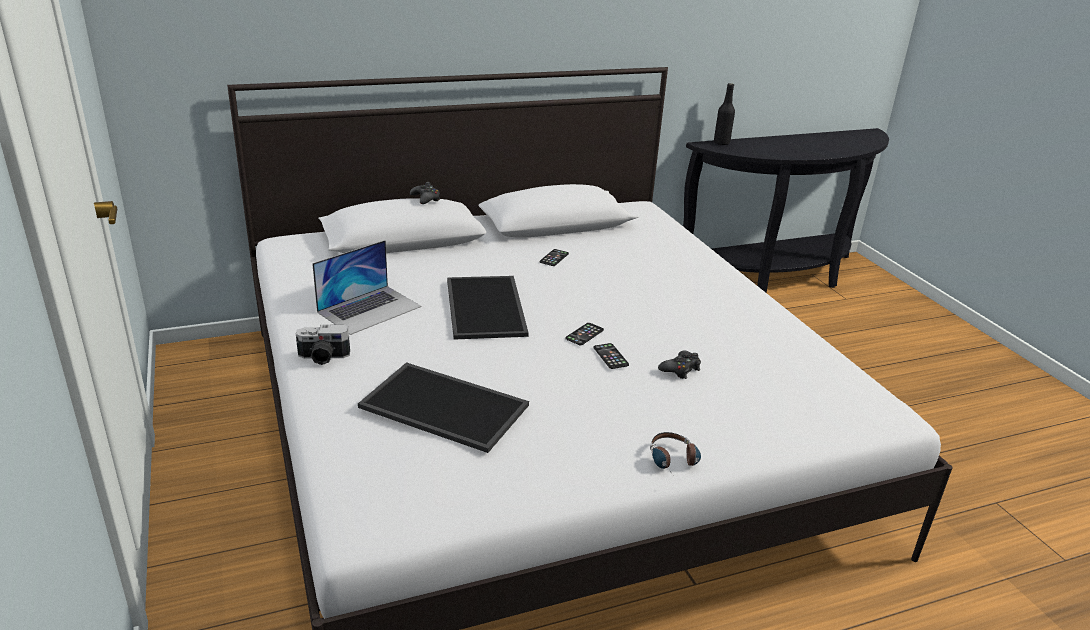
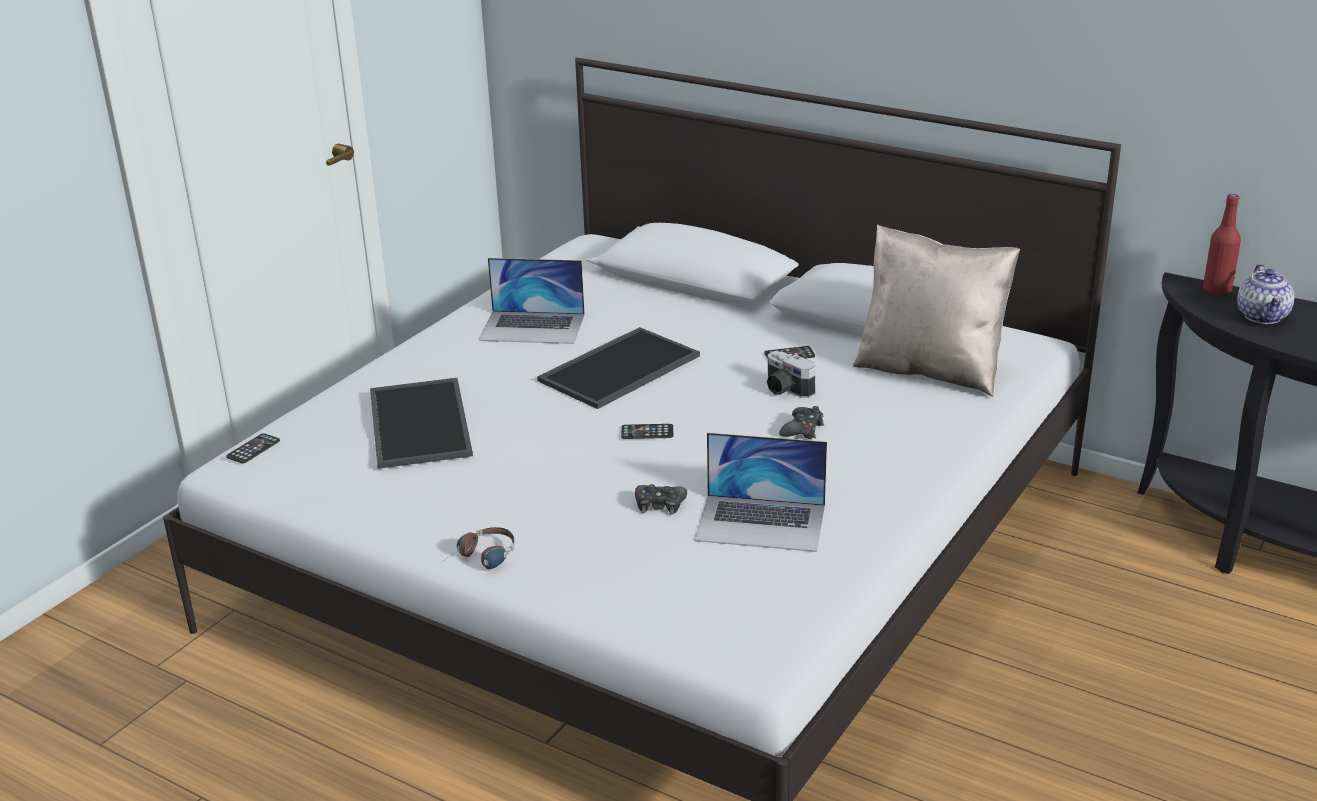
camera: 55 degrees right, 0 degrees up
(323, 357) = (427, 348): camera -> camera (785, 390)
(425, 199) = (727, 238): black game controller -> black game controller (802, 429)
(610, 356) = (627, 461): phone -> phone (253, 449)
(632, 236) = (930, 370): none -> beige pillow
(721, 143) = (1217, 290): black bottle -> red bottle
(741, 349) = (761, 523): none -> laptop
(761, 148) = (1263, 316): none -> teapot

